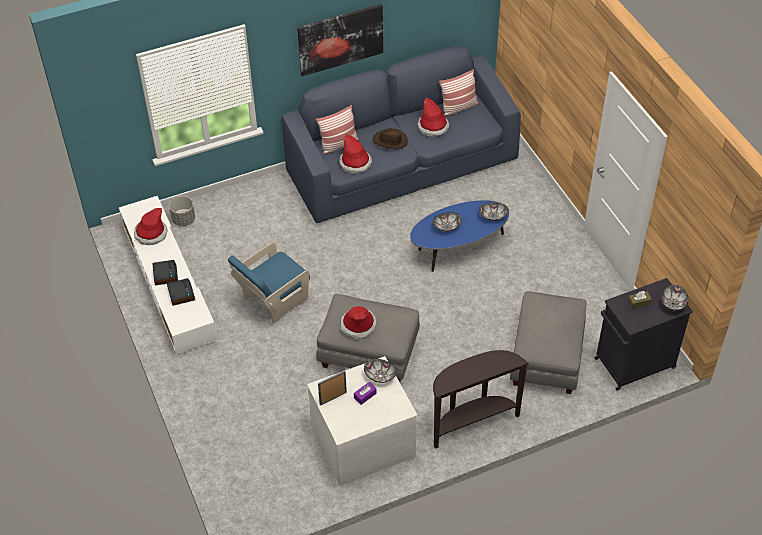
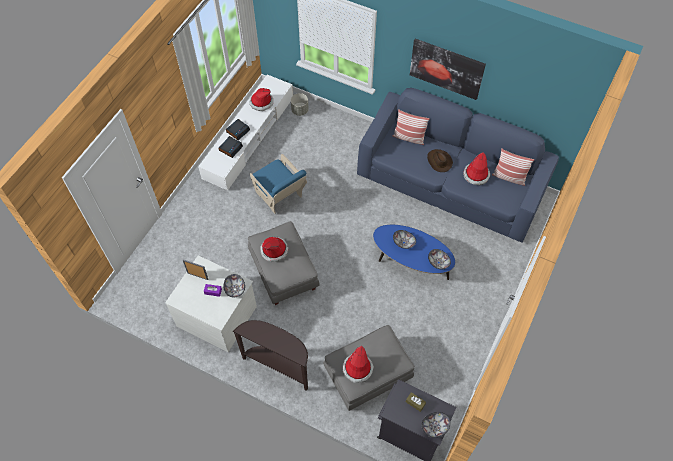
camera: 50 degrees right, 10 degrees up
(273, 301) = (280, 196): blue armchair -> blue armchair turned 135 degrees counterclockwise
(355, 163) = (401, 157): hat -> hat (357, 369)

